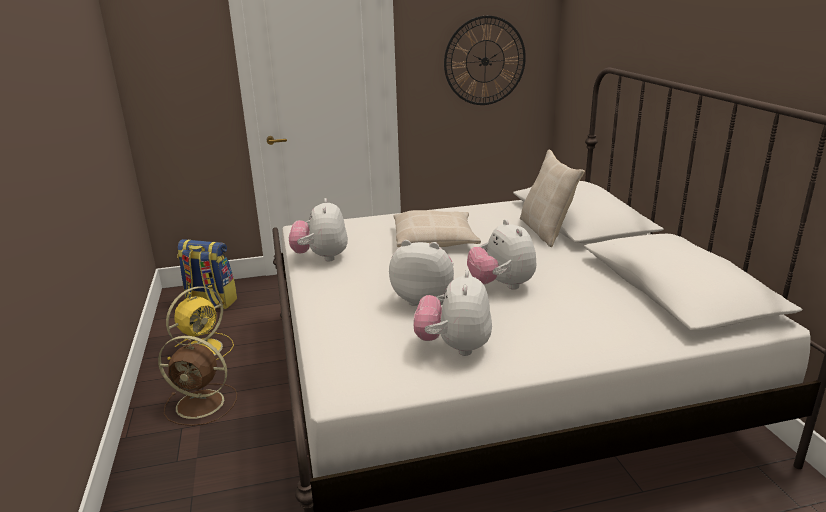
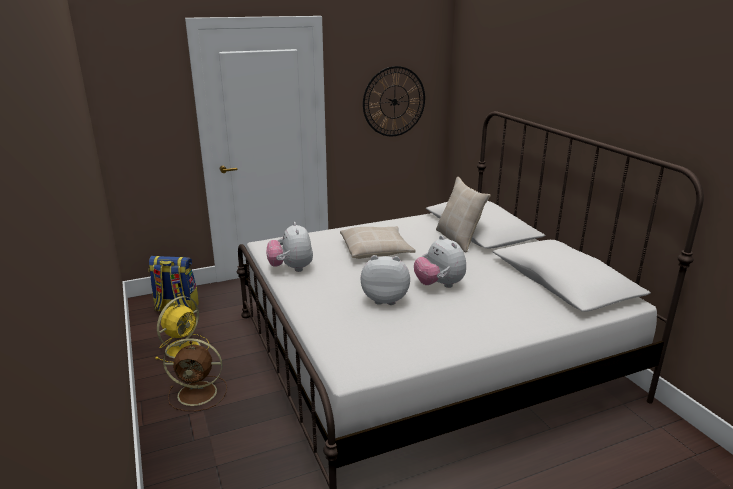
camera: 10 degrees left, 0 degrees up
(454, 347) = (420, 334): plush toy -> none

